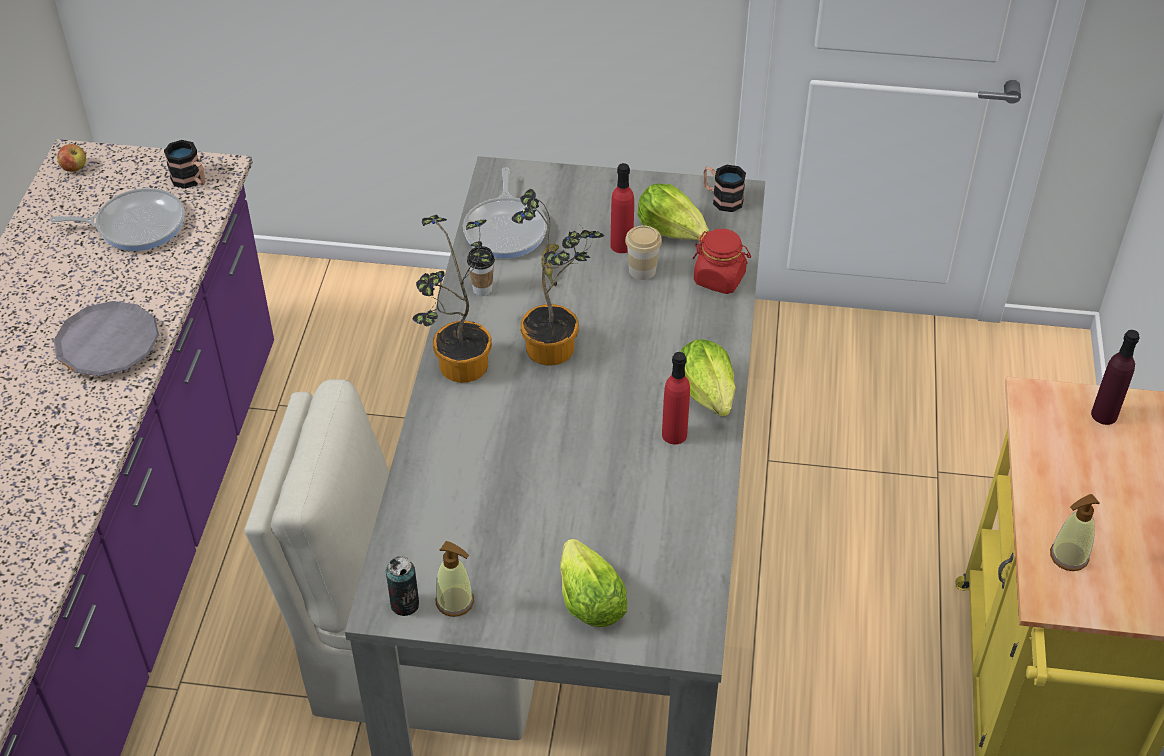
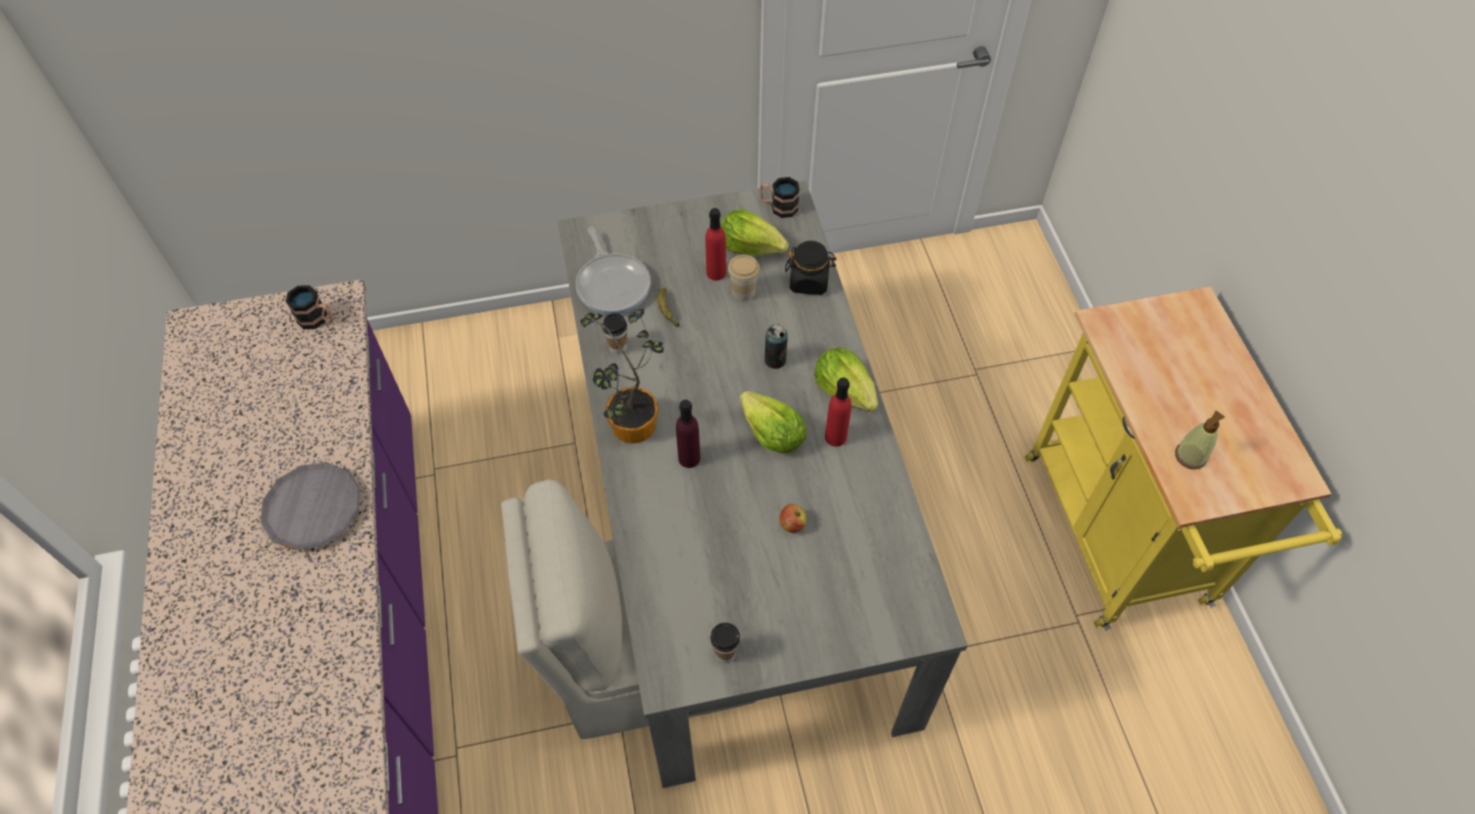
camera: 20 degrees left, 10 degrees up
(74, 168) = (199, 336): apple -> apple (792, 524)
(136, 225) = (285, 379): frying pan -> none
(405, 604) = (684, 670): can -> can (775, 360)
(455, 601) = (725, 653): soap dispenser -> cup
(556, 345) = (703, 382): potted plant -> none
(589, 600) = (834, 614): lettuce -> lettuce (771, 434)
(719, 278) = (809, 281): red jar -> black jar
(1104, 415) = (1161, 323): purple bottle -> purple bottle (689, 458)

